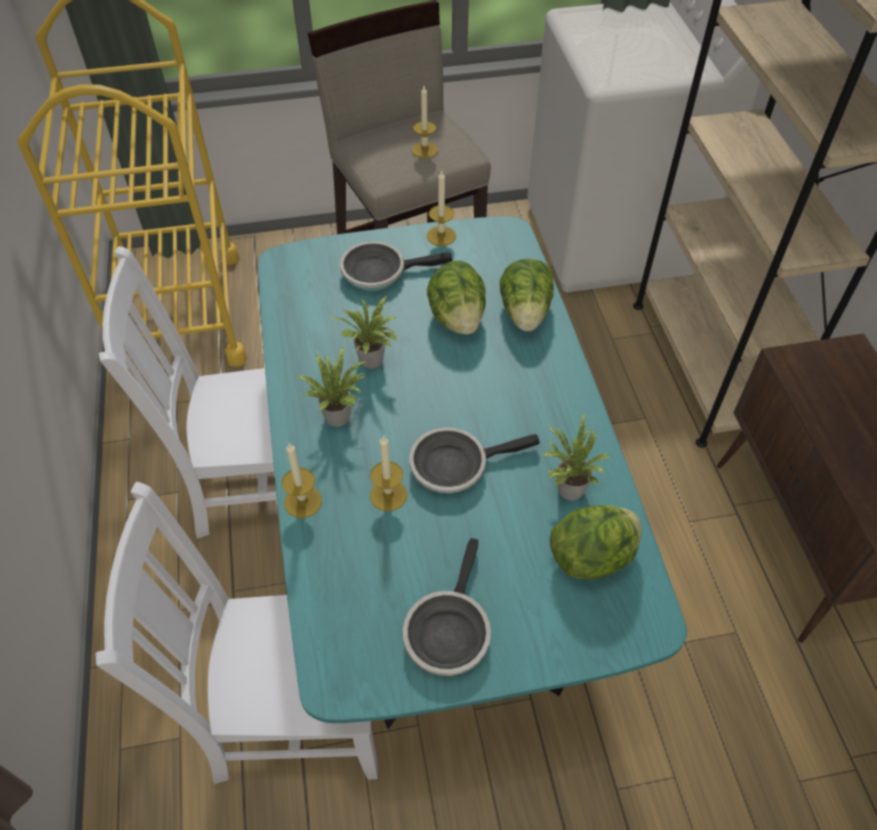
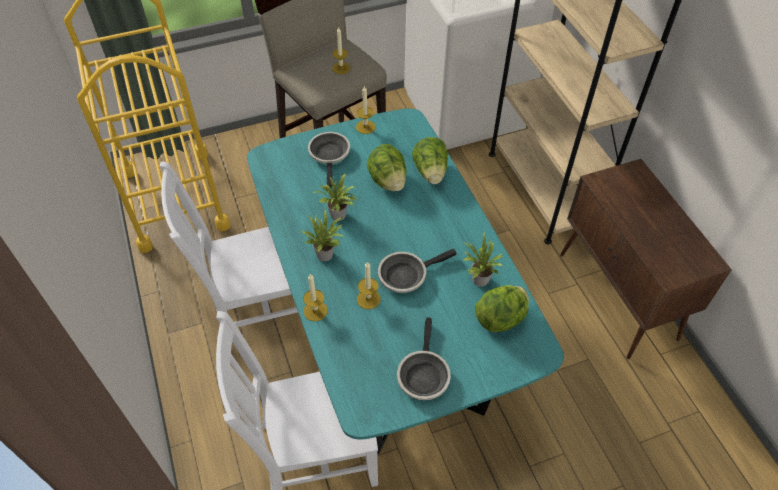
camera: 10 degrees left, 0 degrees up
(379, 272) = (330, 156): frying pan -> frying pan turned 105 degrees clockwise

